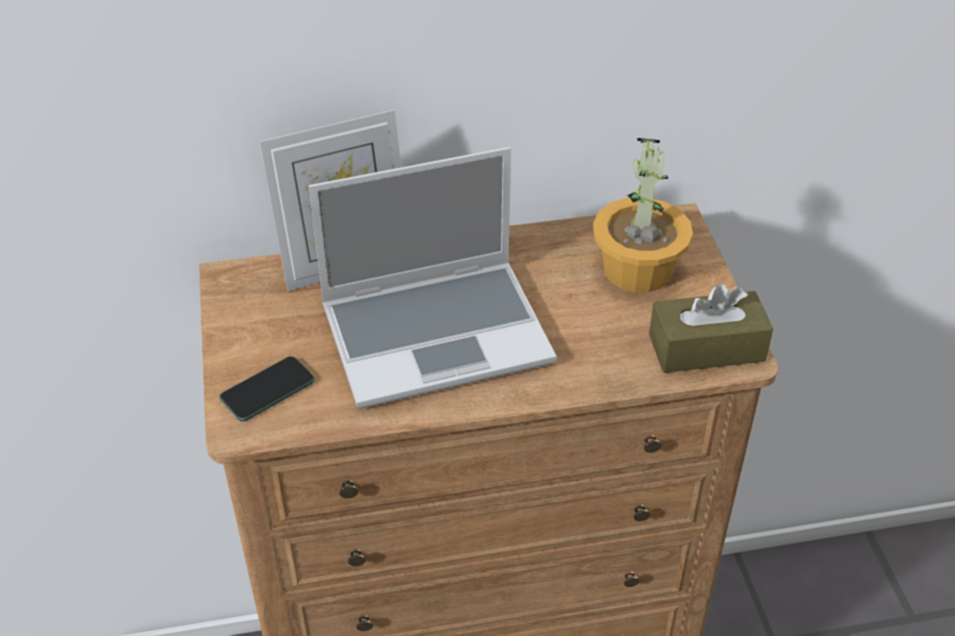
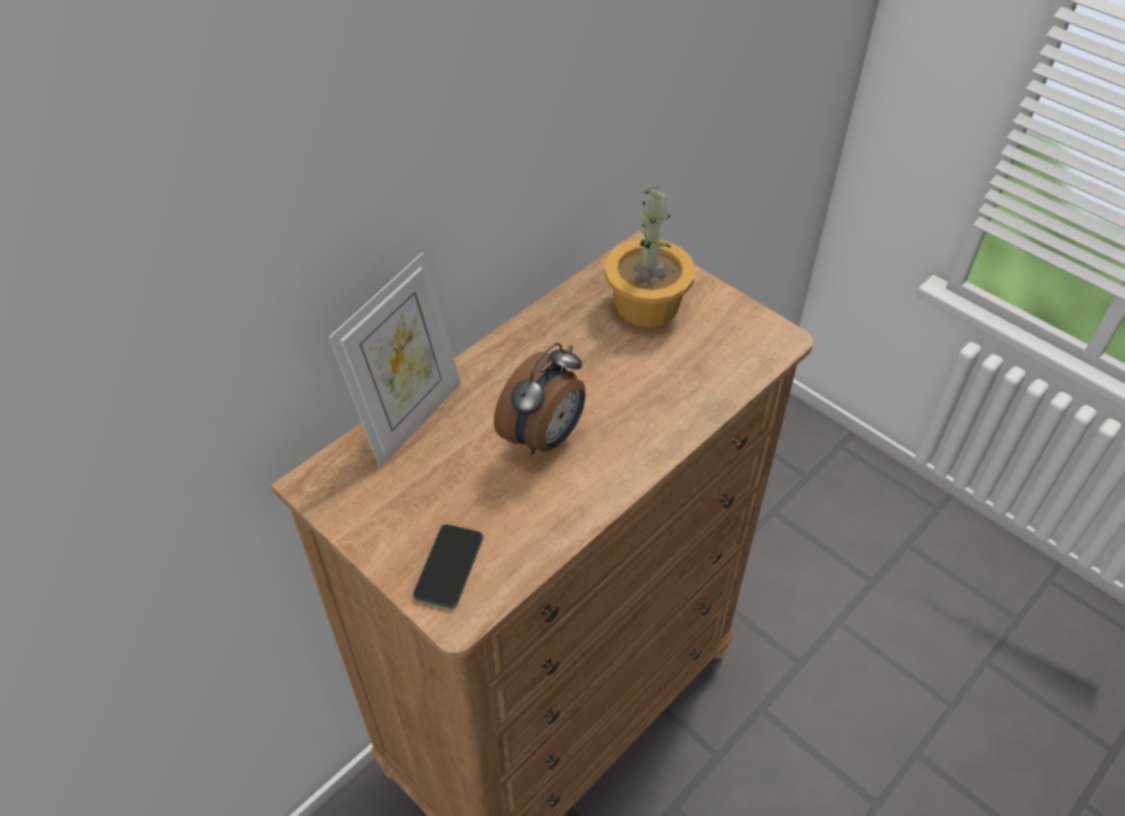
camera: 35 degrees left, 5 degrees up
(438, 333) = (545, 437): laptop -> alarm clock
(706, 348) = (751, 344): brown tissue box -> none

